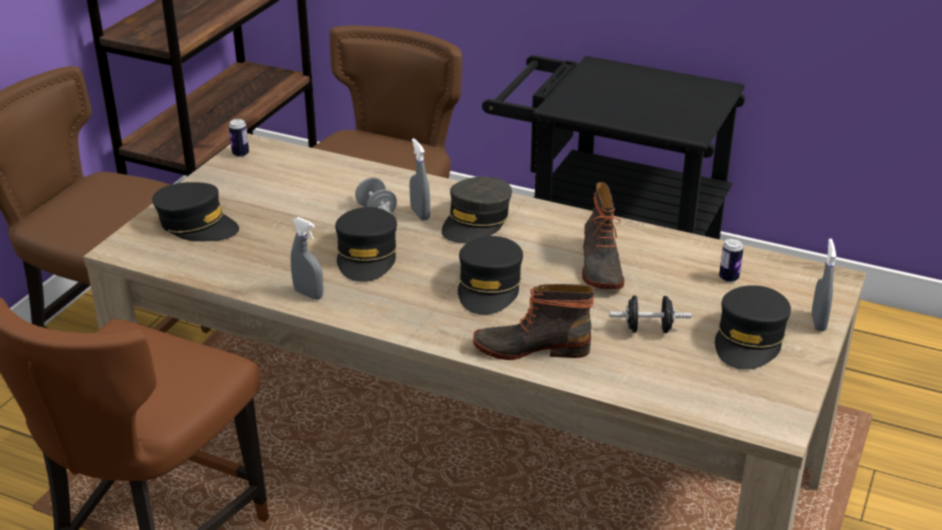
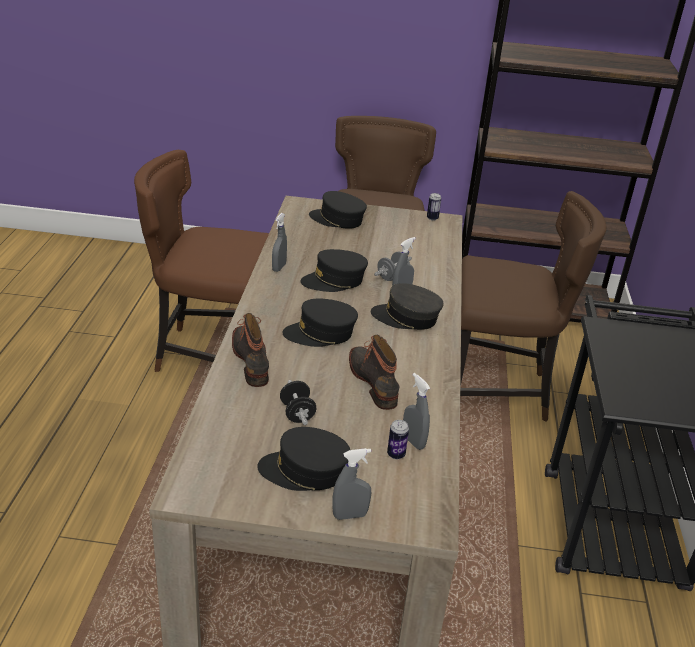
camera: 70 degrees right, 0 degrees up
(197, 225) = (337, 220): black cap -> black cap turned 105 degrees clockwise
(599, 267) = (374, 381): boot -> boot turned 90 degrees clockwise
(709, 264) = (413, 441): none -> grey spray bottle

